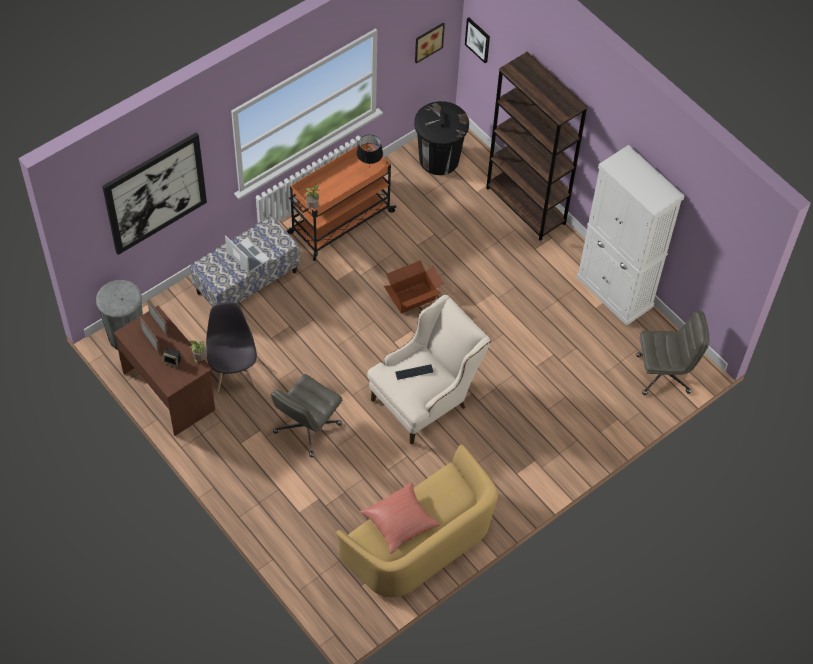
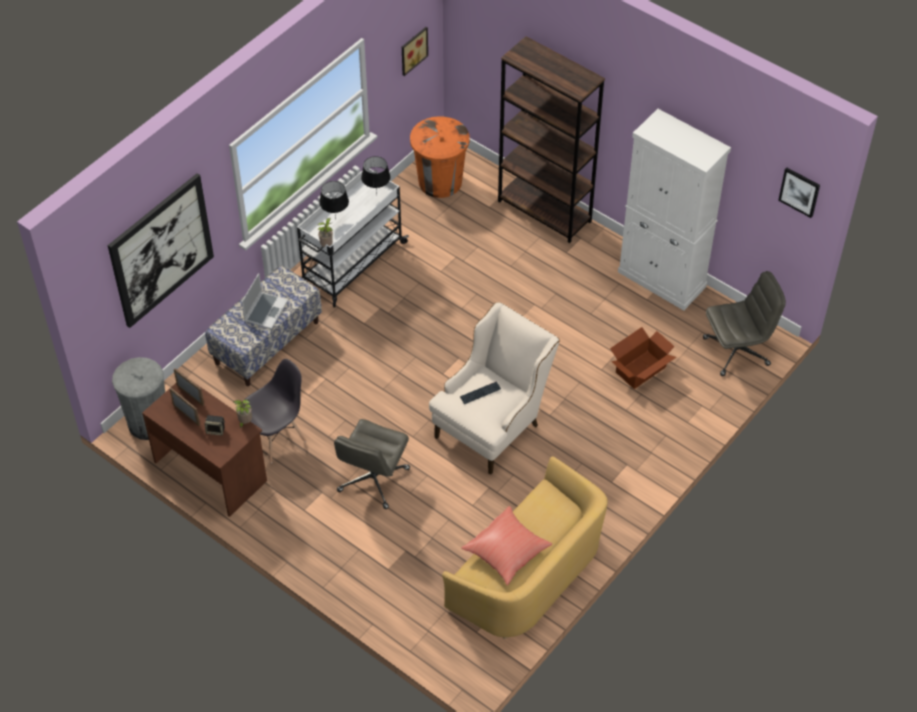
camera: 10 degrees left, 5 degrees down
(233, 372) = (277, 438): grey chair -> grey chair turned 75 degrees clockwise
(247, 256) = (265, 311): laptop -> laptop turned 75 degrees clockwise
(327, 184) = (335, 219): none -> black table lamp
(340, 223) = (351, 264): orange cart -> white cart
(412, 297) = (450, 324): cardboard box -> cardboard box (640, 369)
(439, 159) = (440, 182): black trash can -> orange trash can
(478, 39) = (464, 40): picture -> picture (799, 191)

